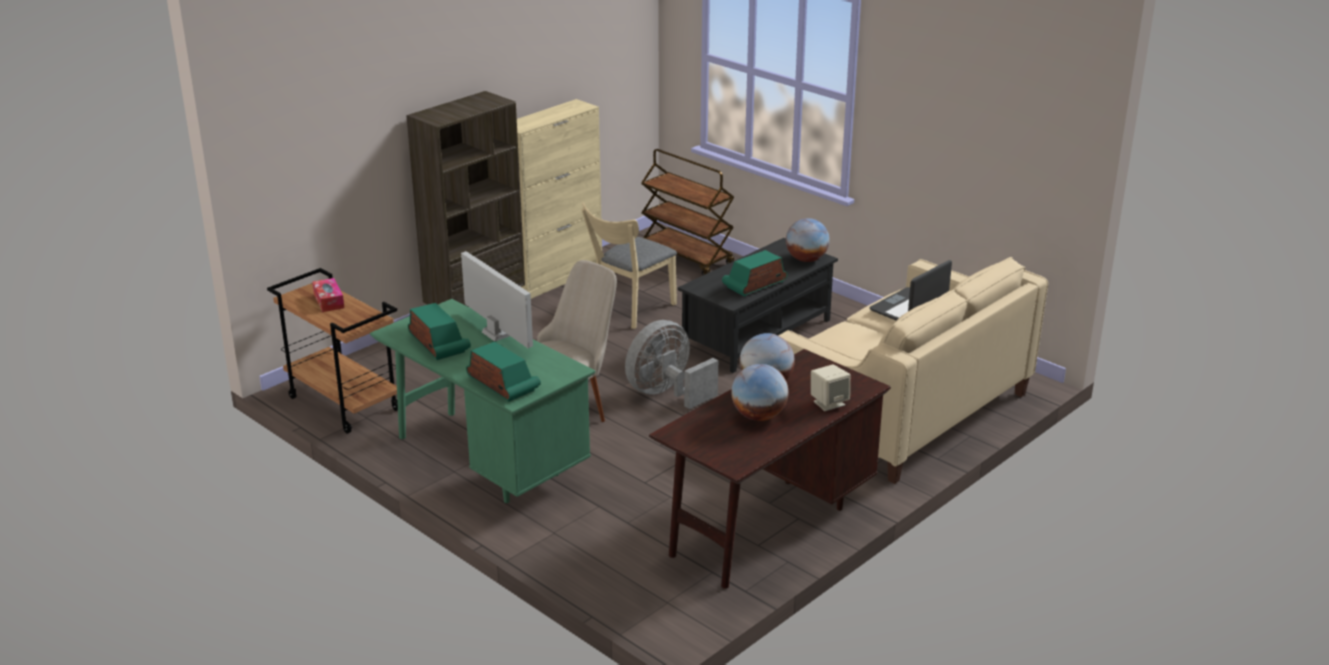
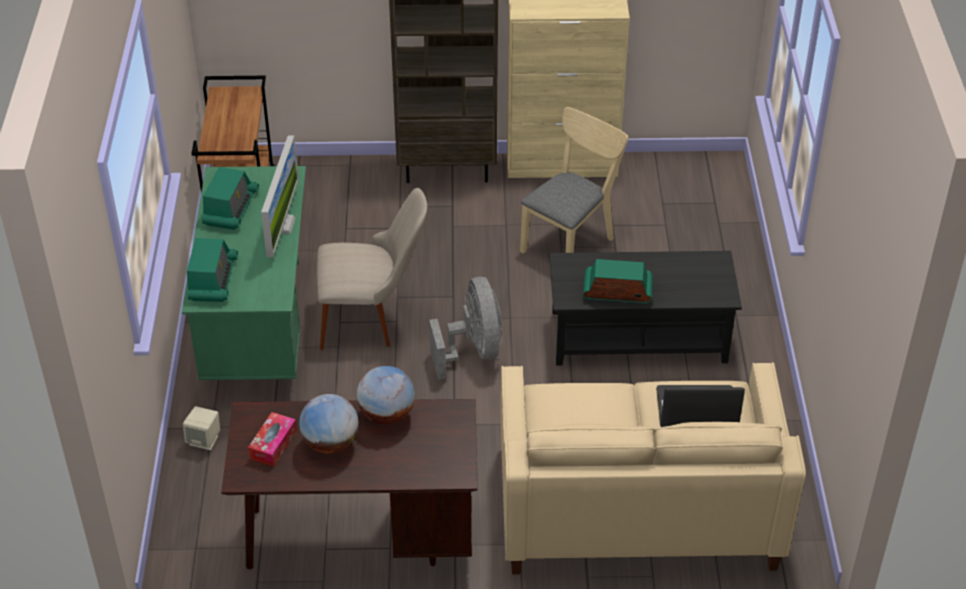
camera: 45 degrees right, 15 degrees up
(329, 301) = (237, 113): tissue box -> tissue box (273, 444)
(629, 310) = (571, 241): beige chair -> beige chair turned 135 degrees clockwise
(667, 393) = (473, 351): grey fan -> grey fan turned 75 degrees clockwise
(687, 257) = (708, 208): brown cart -> none
(806, 259) = (709, 290): globe -> none
(829, 403) = (401, 469): beige speaker -> beige speaker (204, 440)

